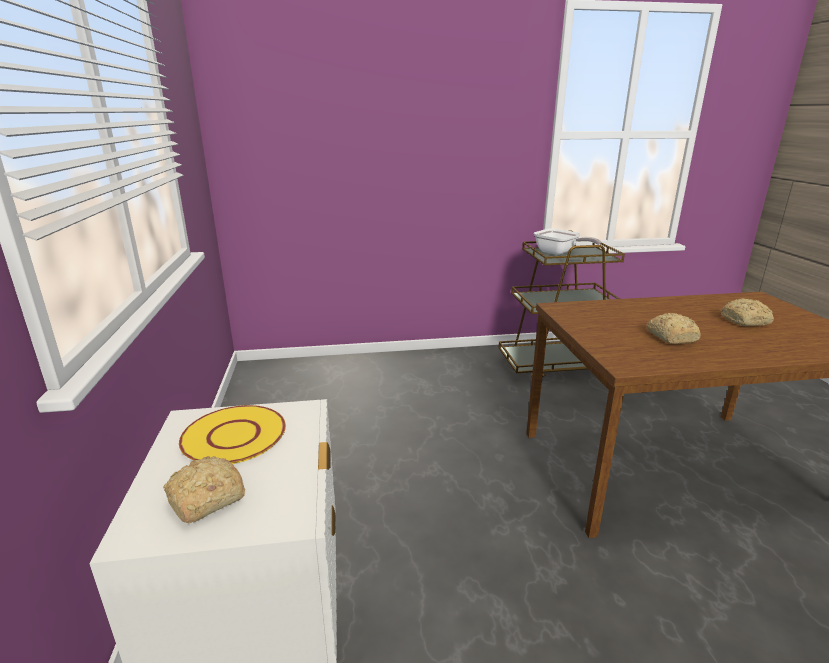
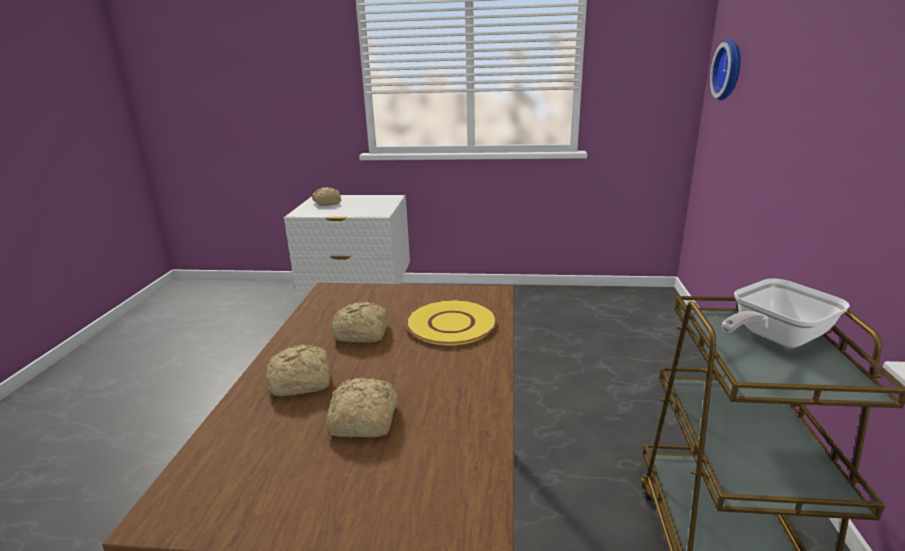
camera: 105 degrees right, 0 degrees up
(234, 436) = (369, 204): yellow plate -> yellow plate (450, 324)
(272, 142) = (730, 70): none -> wall clock
(749, 343) = (303, 382): none -> bread

